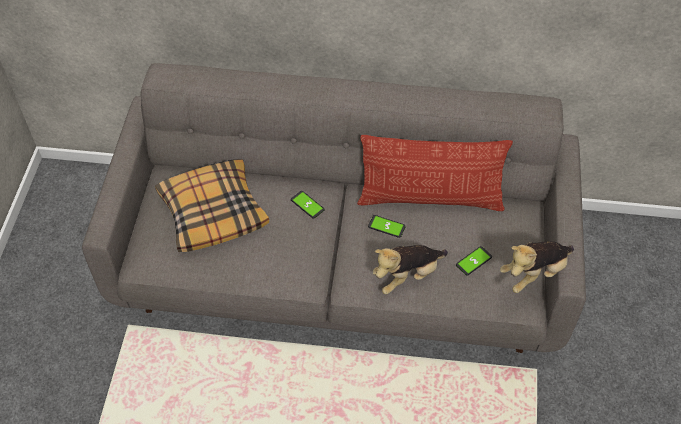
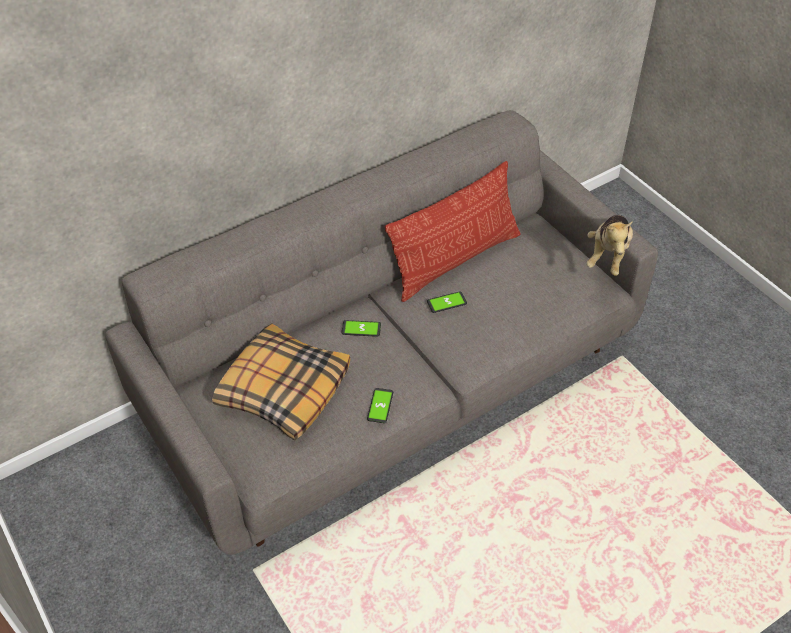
camera: 40 degrees left, 5 degrees down
(407, 276) = (504, 329): plush toy -> none
(473, 261) = (541, 284): phone -> phone (380, 406)

